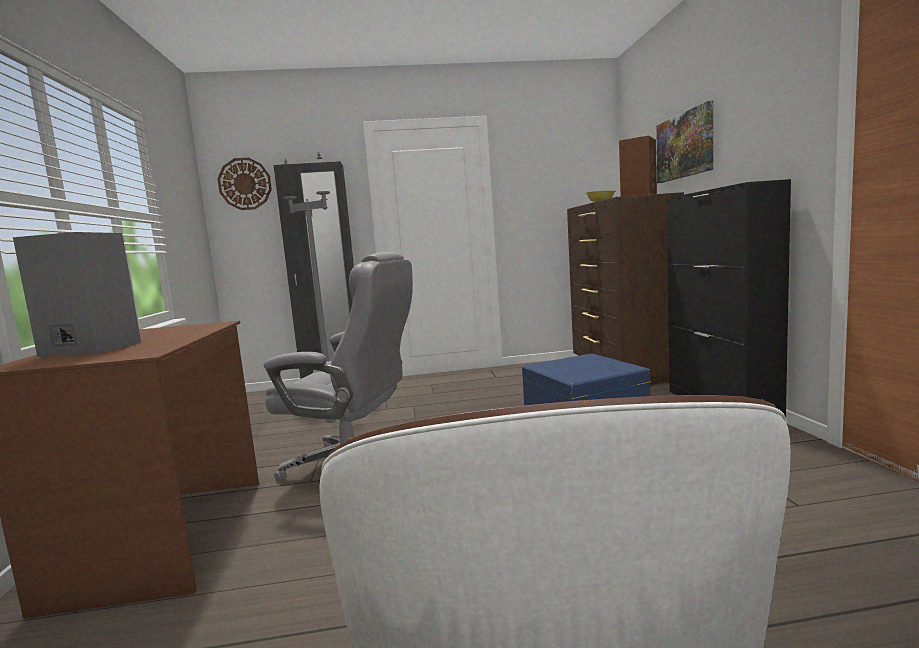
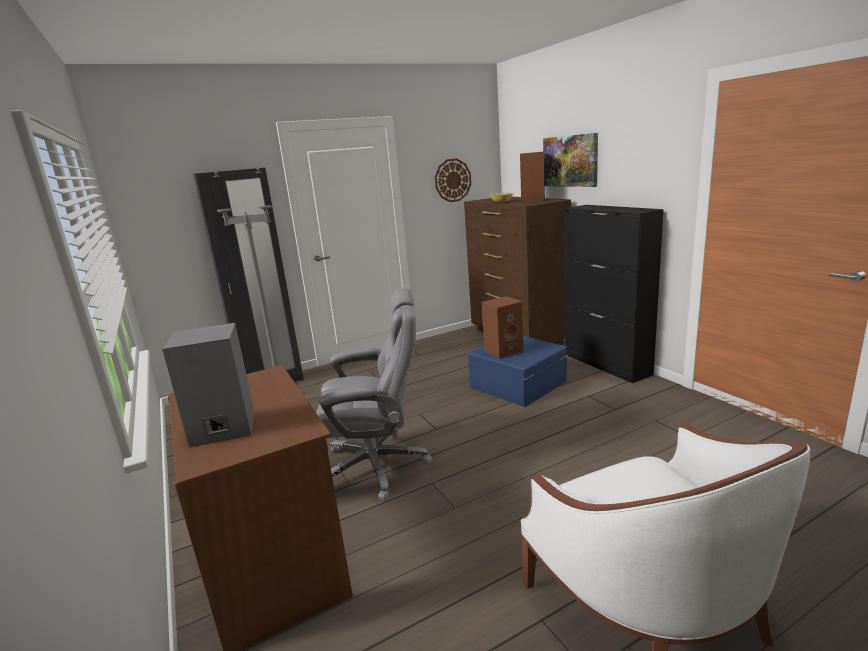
camera: 20 degrees left, 10 degrees up
(245, 184) = (155, 190): wall clock -> wall clock (452, 180)
(564, 367) = (504, 351): none -> brown speaker

